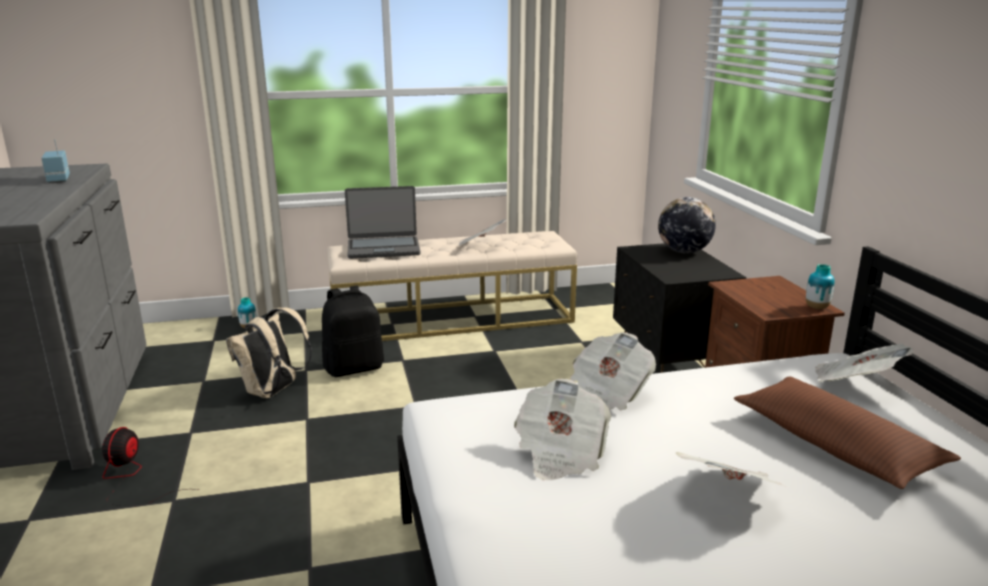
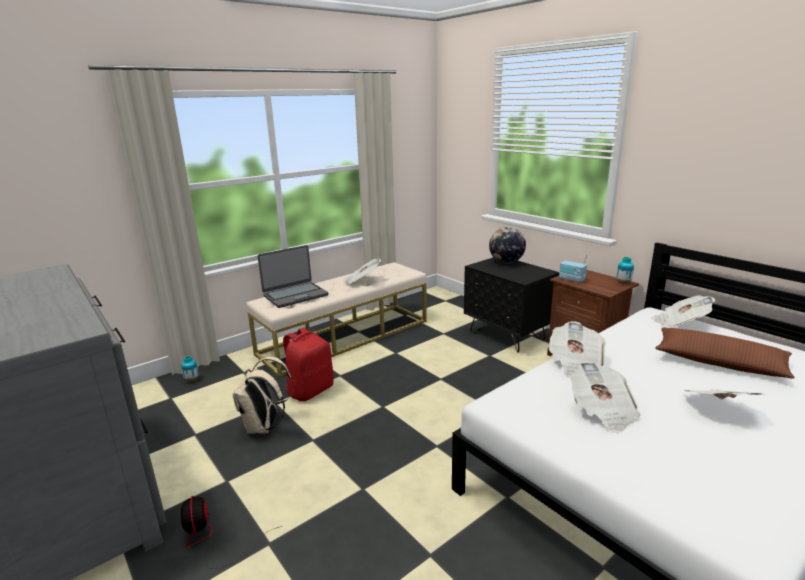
camera: 25 degrees left, 0 degrees up
(58, 179) = (44, 286): radio -> radio (571, 279)
(354, 368) = (310, 390): black backpack -> red backpack

